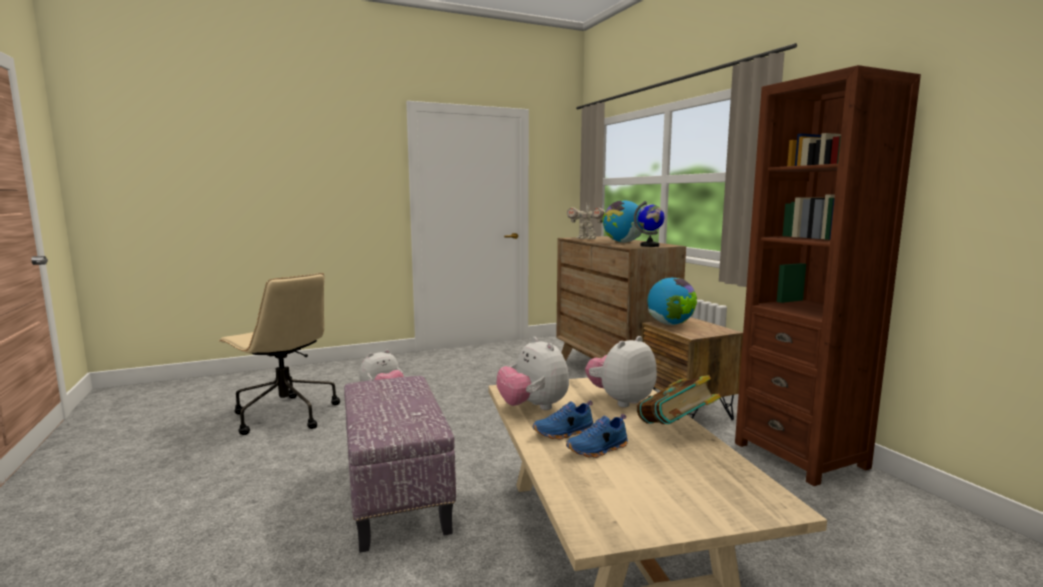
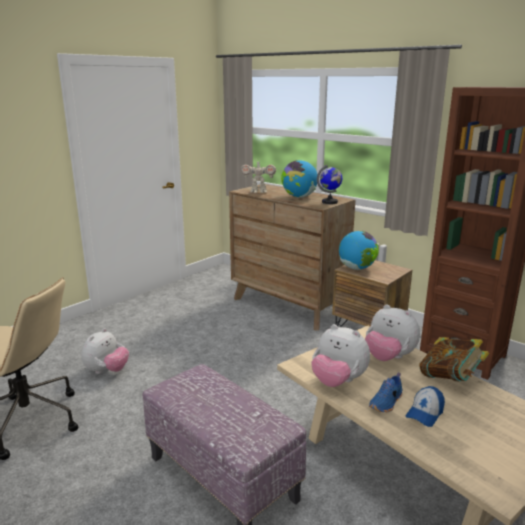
camera: 25 degrees left, 10 degrees up
(598, 450) = (425, 413): blue shoe -> cap
(620, 401) = (389, 357): plush toy -> plush toy turned 75 degrees counterclockwise

